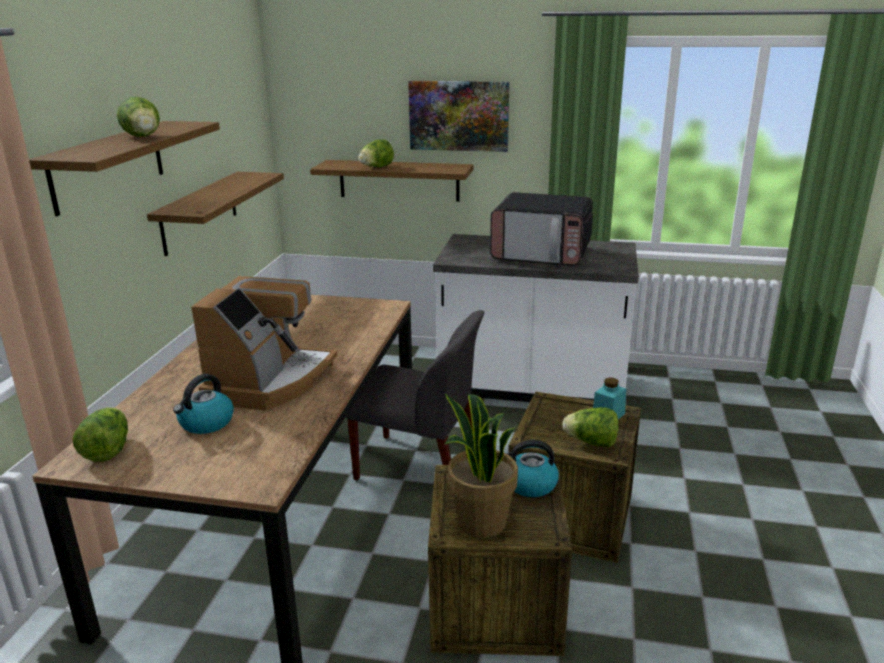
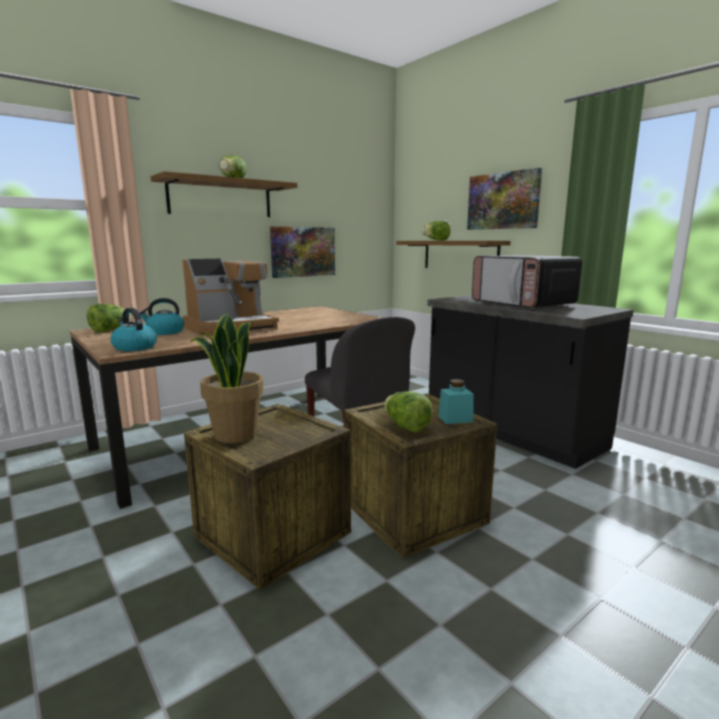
camera: 40 degrees right, 10 degrees down
(199, 212) = (303, 252): shelf -> picture
(529, 485) = (308, 430): kettle -> kettle (134, 347)
(532, 389) = (511, 432): white counter -> black counter

